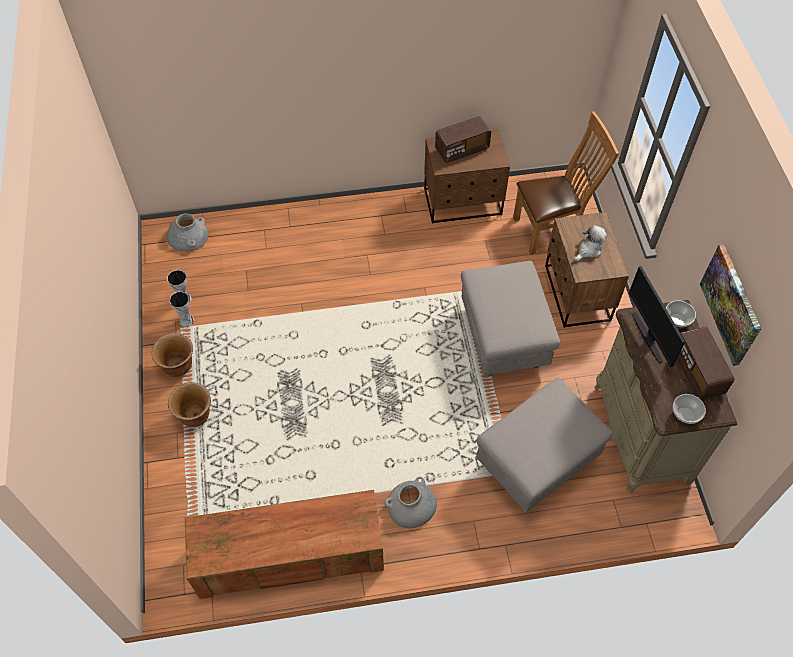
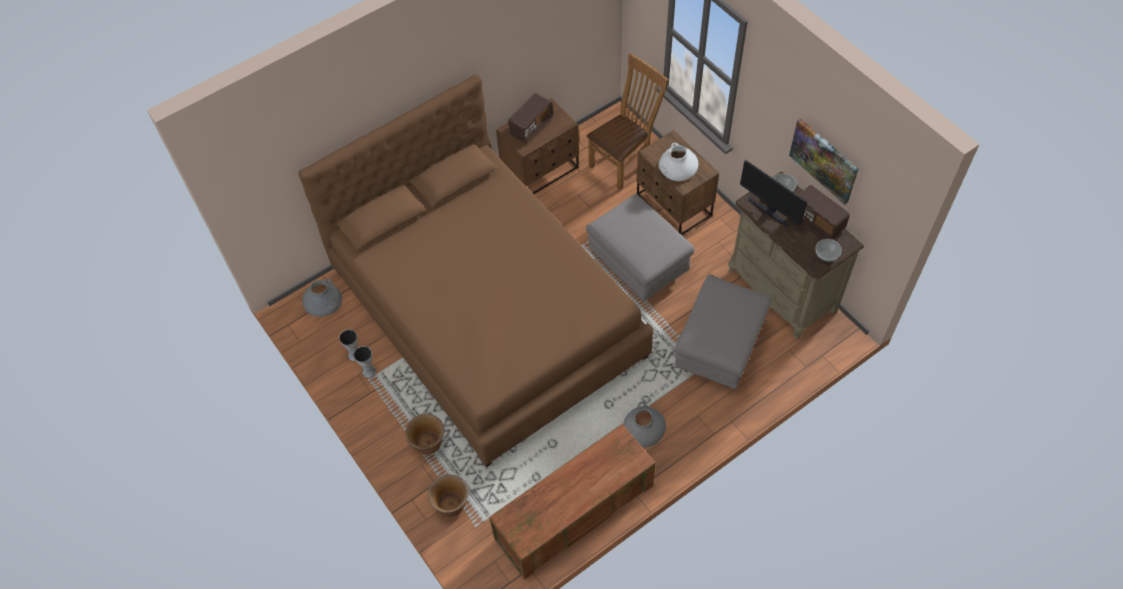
camera: 25 degrees left, 0 degrees up
(178, 366) = (387, 412): brown planter -> brown planter (451, 505)
(328, 316) = (487, 312): none -> brown bed
(588, 250) = (678, 165): plush toy -> white vase

